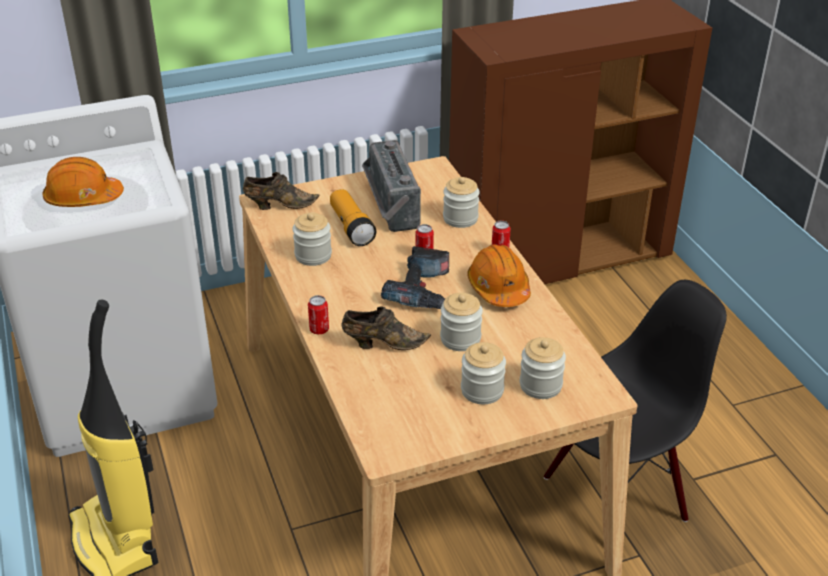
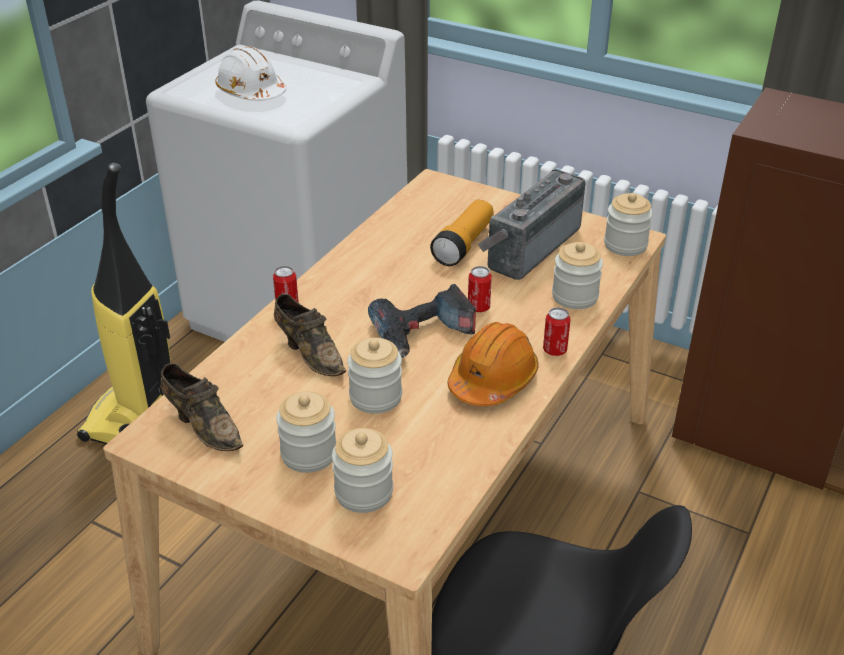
camera: 50 degrees right, 0 degrees up
(83, 198) = (251, 92): orange hard hat -> white hard hat
(279, 205) = (440, 193): brown shoe -> brown shoe (203, 426)
(313, 255) = (391, 248): jar -> jar (625, 245)

